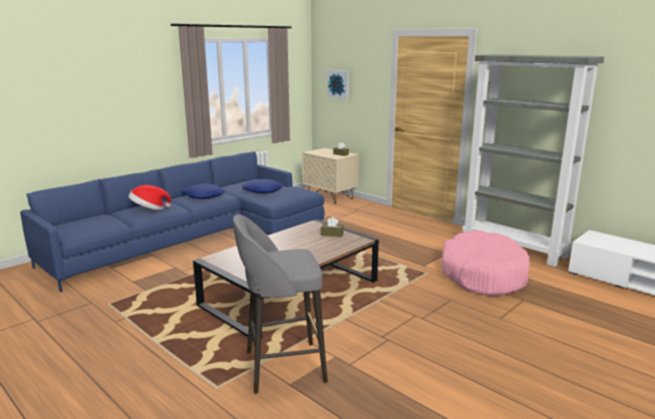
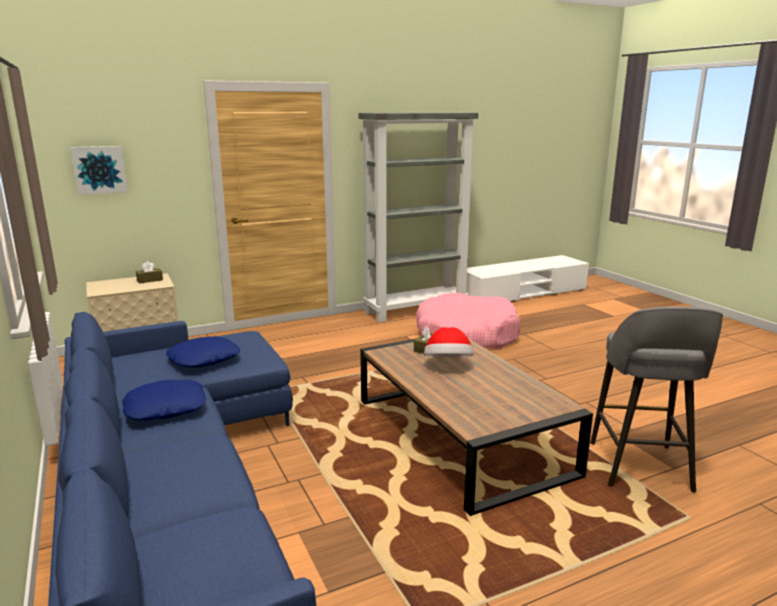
camera: 70 degrees left, 0 degrees up
(149, 209) = (193, 469): hat -> hat (448, 364)

